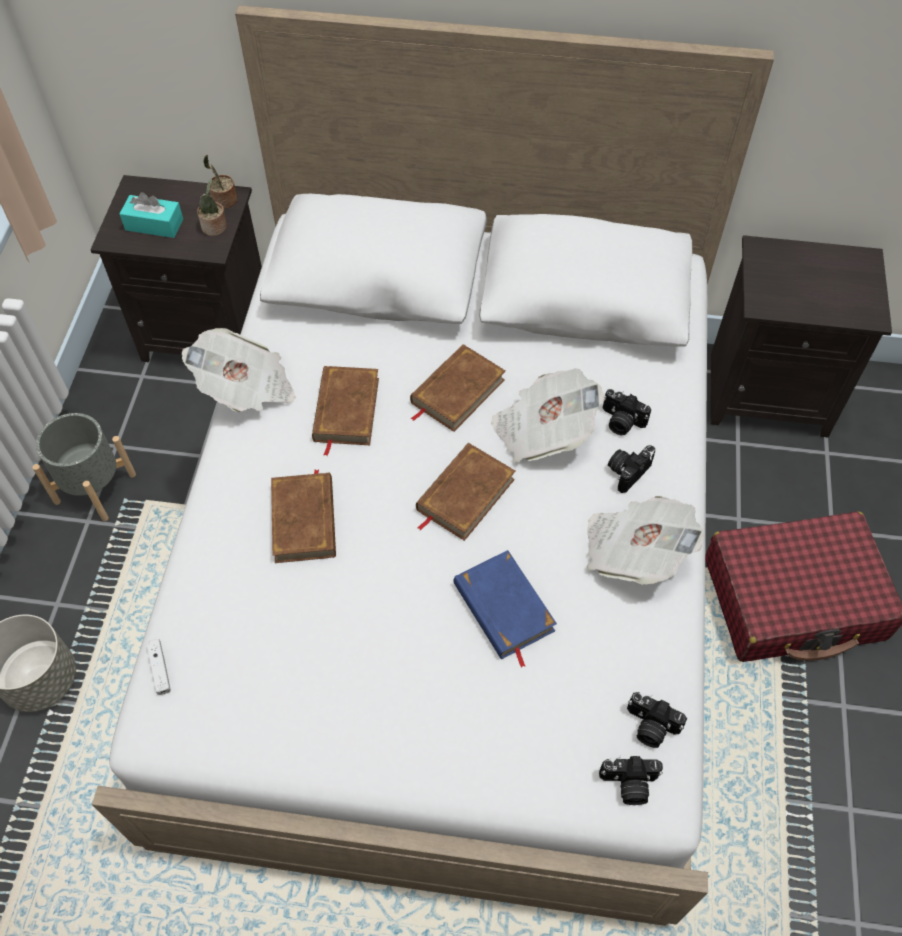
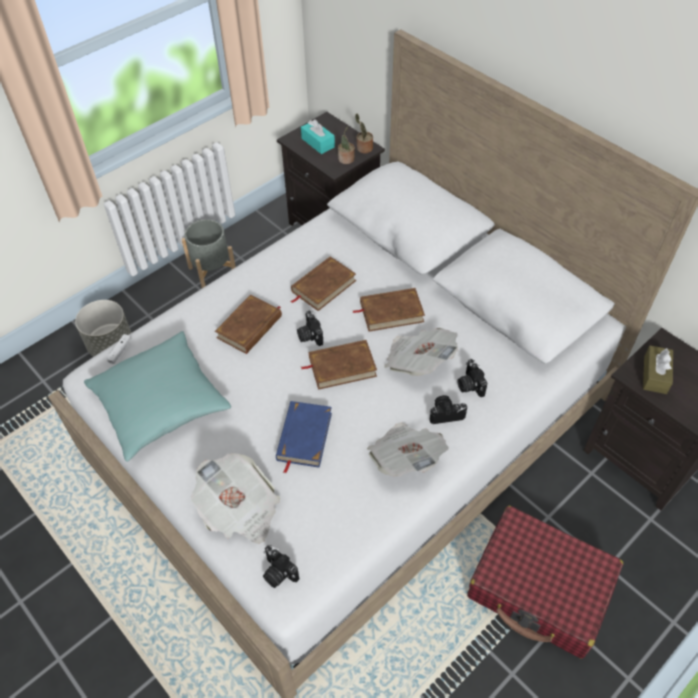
camera: 40 degrees right, 5 degrees down
(246, 388) = (285, 246): newspaper -> newspaper (240, 510)
(289, 697) = (160, 404): none -> turquoise pillow
(650, 727) = (319, 553): camera -> camera (309, 335)
(782, 291) = (655, 375): none -> brown tissue box

